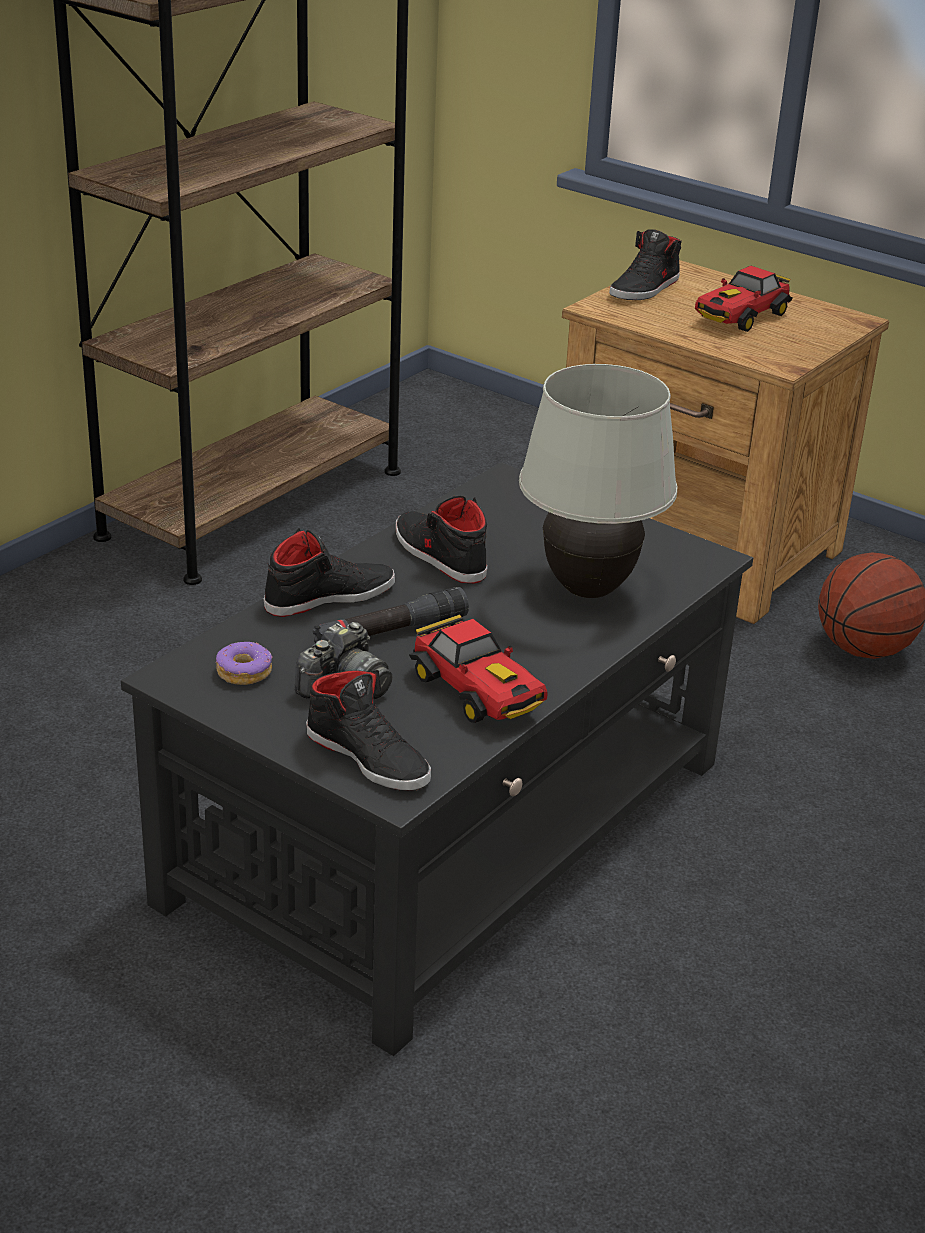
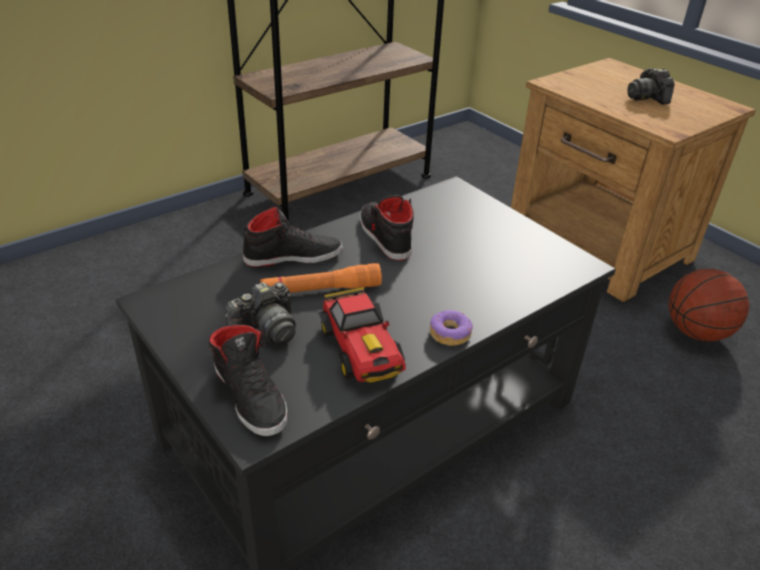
camera: 15 degrees right, 5 degrees up
(244, 672) = (201, 306): donut -> donut (450, 333)
(390, 632) = (321, 290): black flashlight -> orange flashlight
(587, 589) = (480, 276): white table lamp -> none
(645, 289) = (586, 74): black shoe -> none
(740, 317) = (647, 97): toy car -> camera

